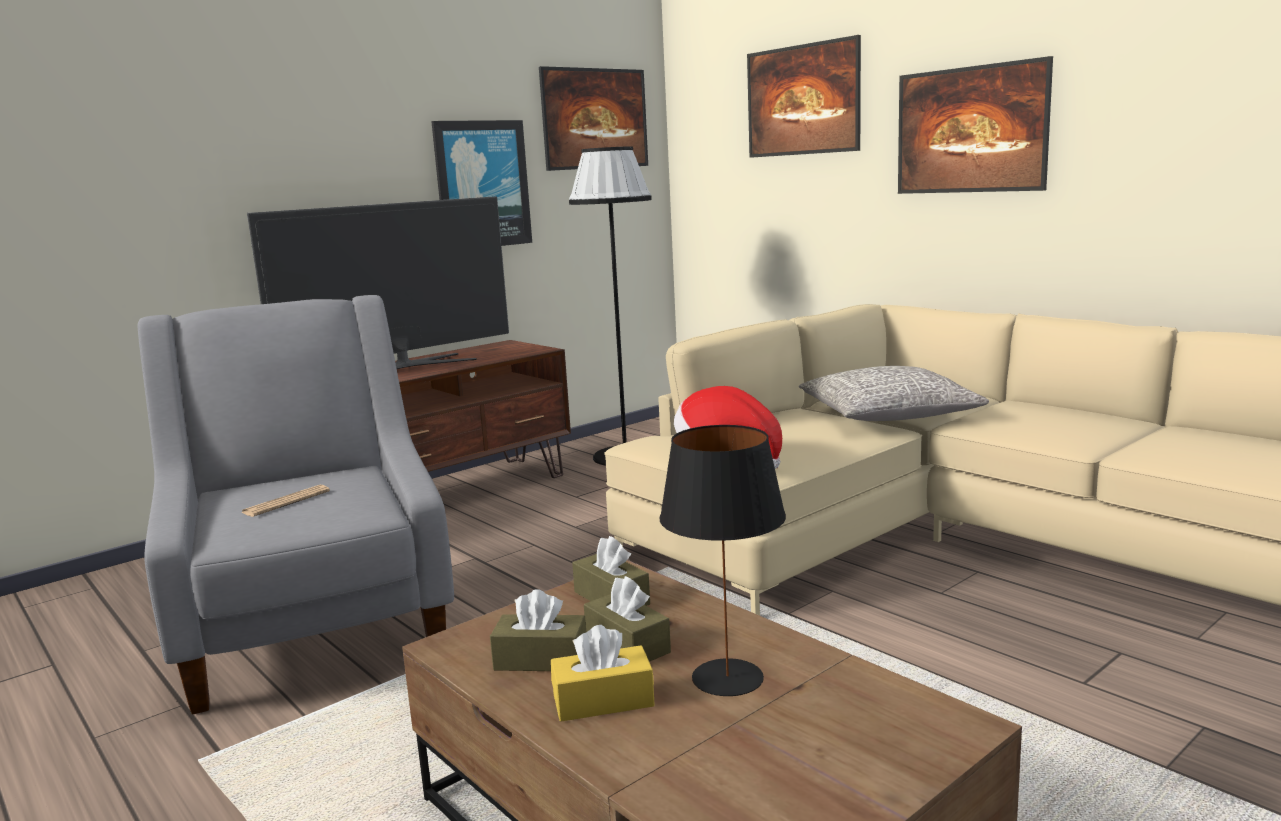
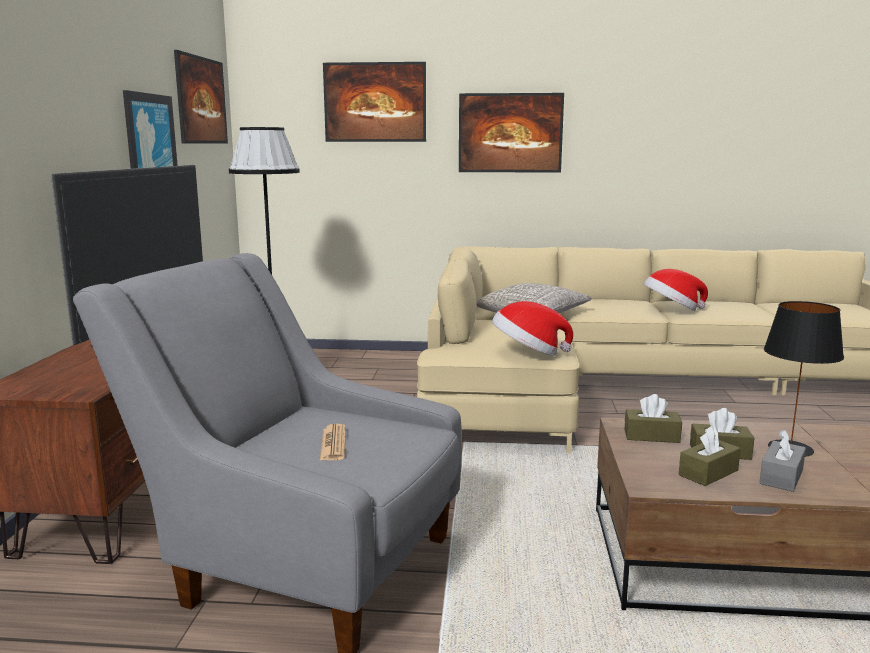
camera: 45 degrees left, 0 degrees up
(603, 701) = (781, 476): yellow tissue box -> grey tissue box
(1139, 443) = (671, 310): none -> hat

